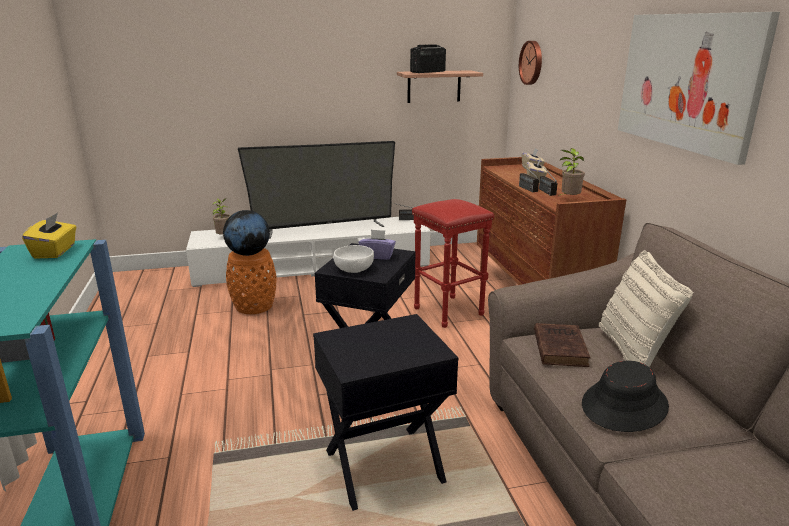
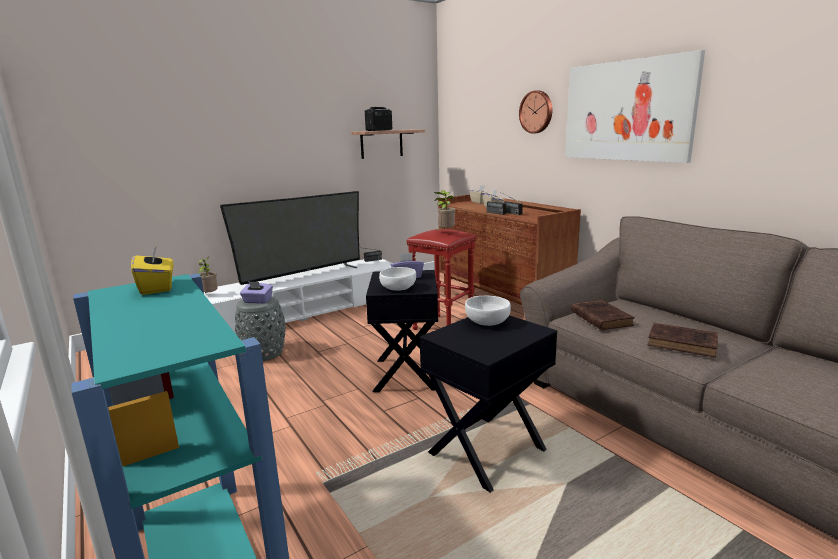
camera: 20 degrees left, 5 degrees down
(248, 254) = (257, 301): globe -> purple tissue box
(254, 306) = (264, 353): orange stool -> grey stool
(396, 330) = (487, 322): none -> white bowl
(532, 62) = (462, 119): wall clock -> wall clock (537, 112)
(568, 199) = (535, 215): potted plant -> potted plant (445, 232)
(624, 405) = (684, 344): black hat -> brown book
(634, 352) = (651, 312): beige pillow -> none

